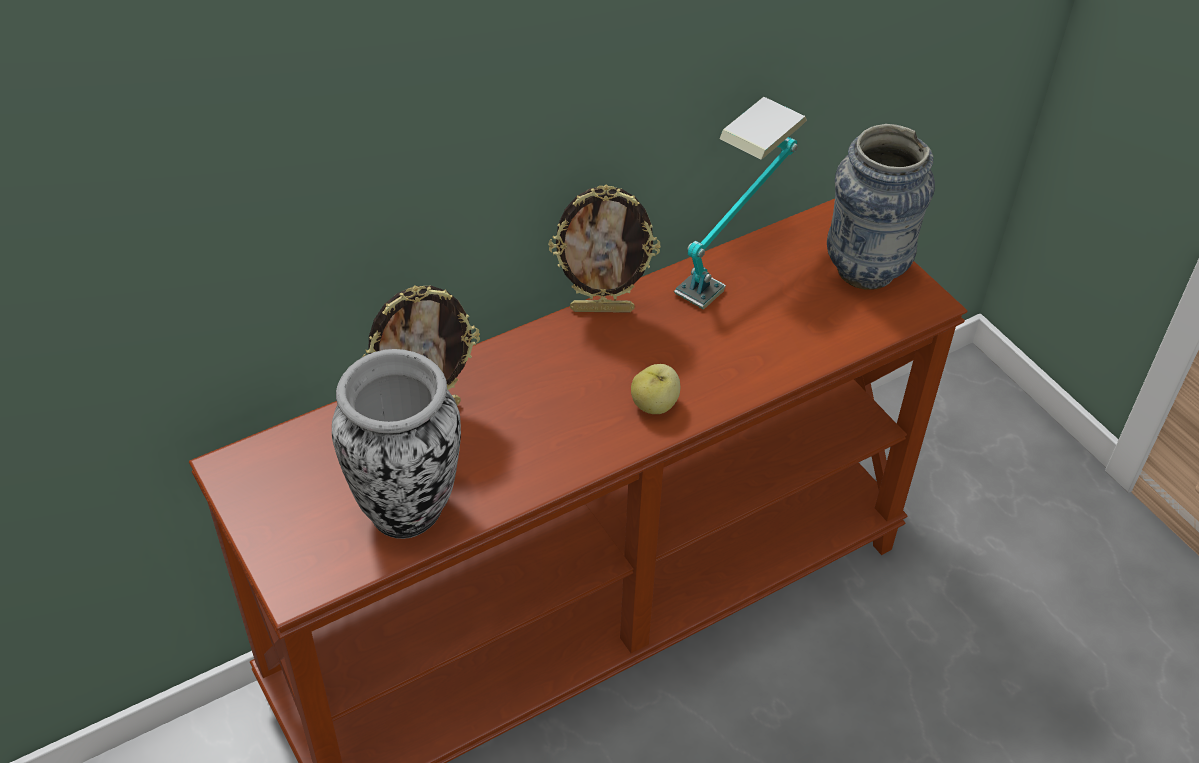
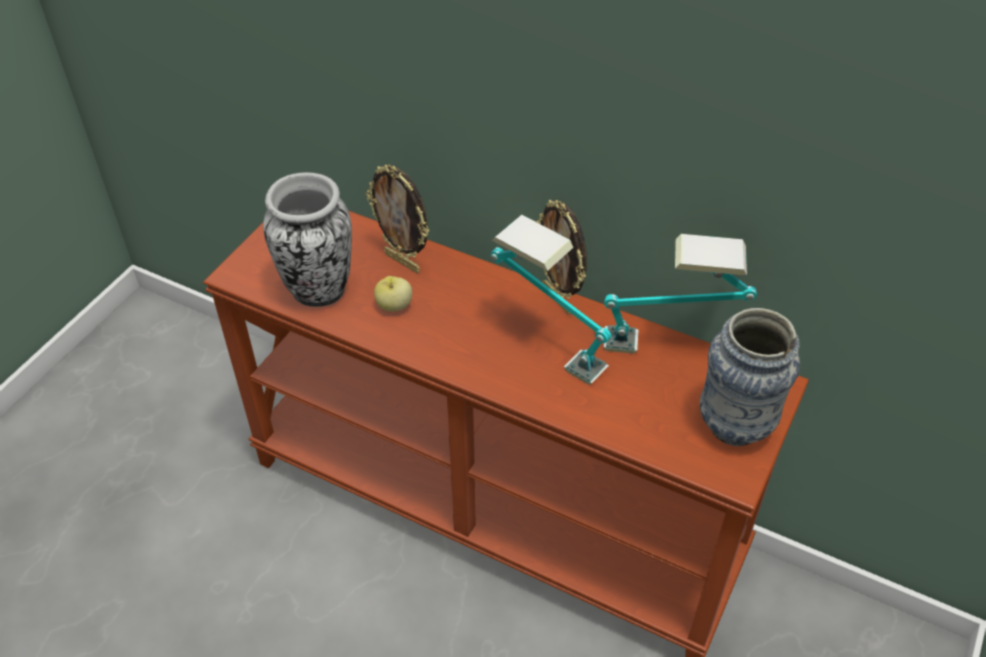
camera: 60 degrees right, 0 degrees up
(655, 405) = (493, 364): apple -> apple (394, 306)
(660, 350) = (545, 345): none -> table lamp

